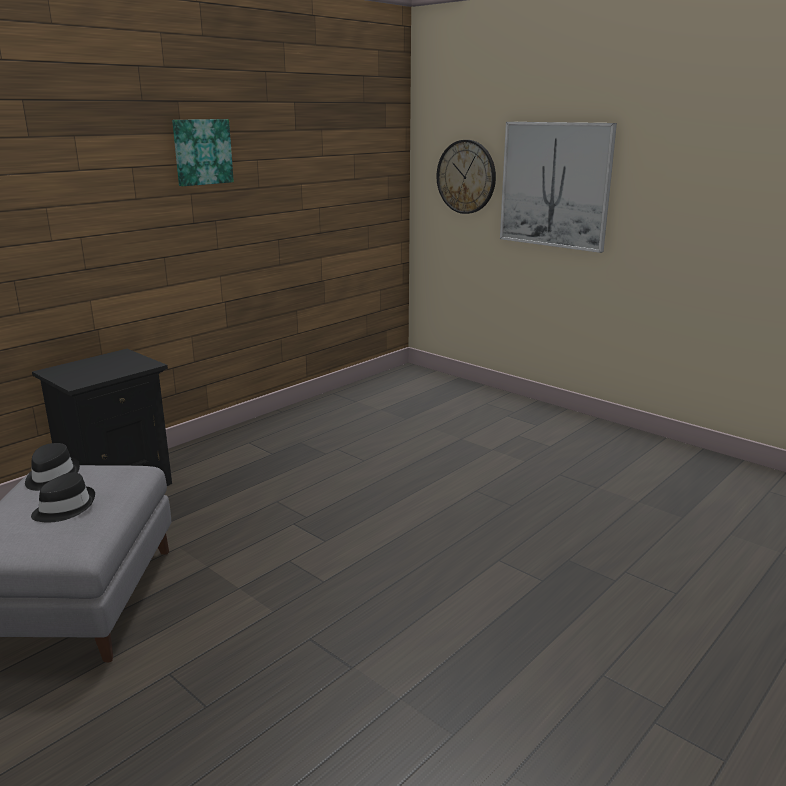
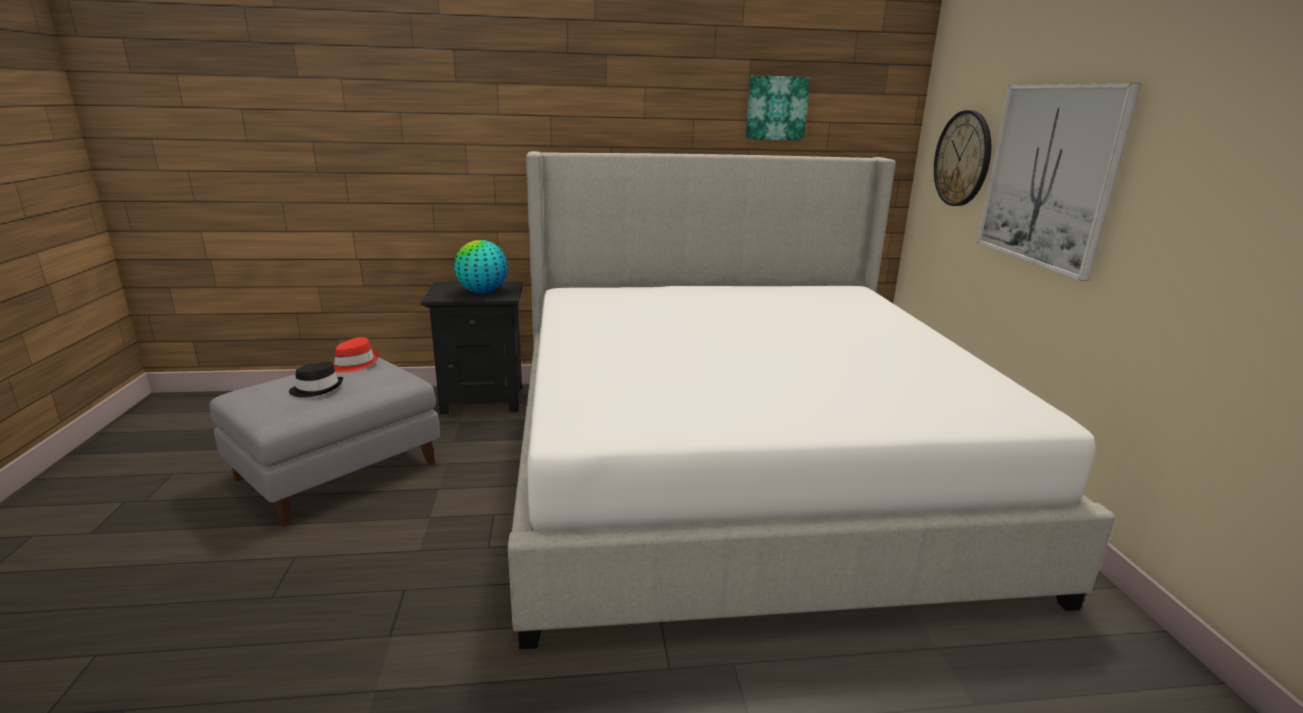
camera: 40 degrees right, 0 degrees up
(51, 476) = (354, 364): black hat -> red hat
(113, 367) = (482, 292): none -> globe
(202, 152) = (626, 106): picture -> picture (776, 108)
(412, 456) = (738, 469): none -> bed

